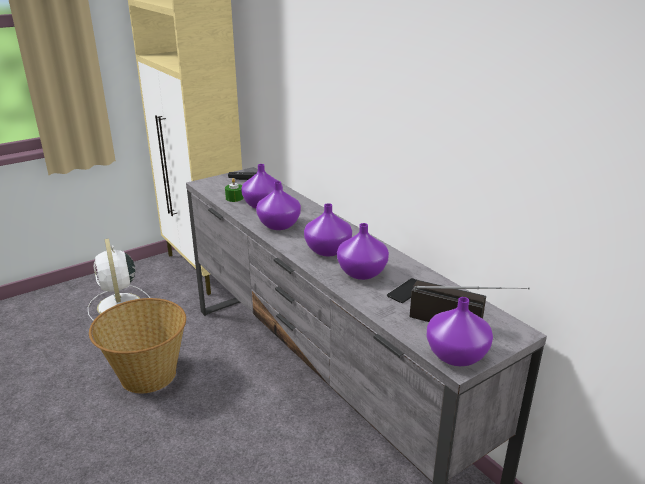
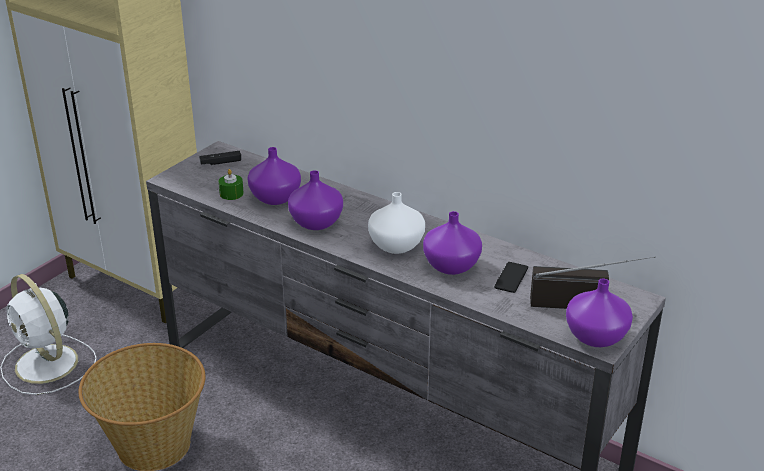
camera: 20 degrees left, 5 degrees up
(327, 250) = (395, 245): purple vase -> white vase

